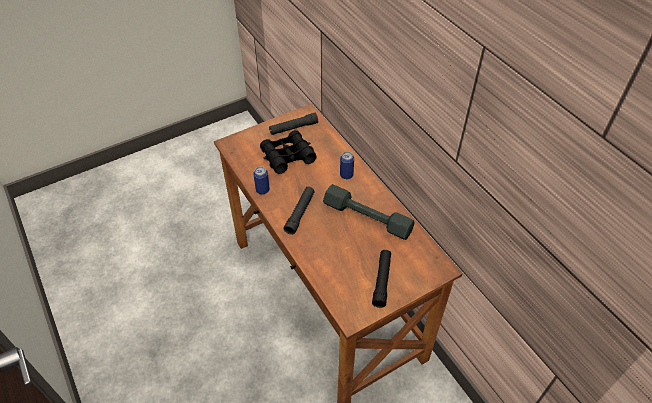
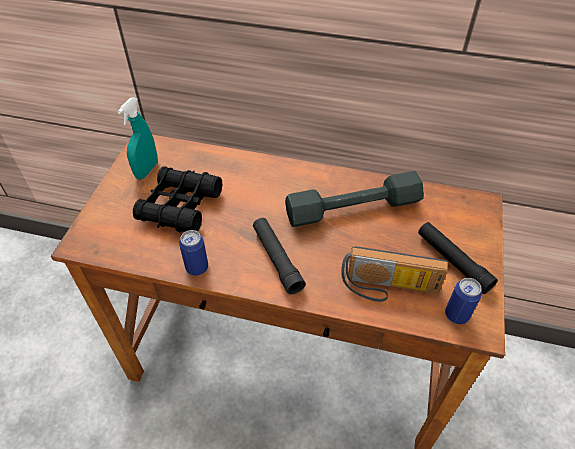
camera: 45 degrees left, 0 degrees up
(293, 128) = (147, 170): black flashlight -> turquoise spray bottle
(332, 266) = (388, 289): none -> radio
(346, 175) = (274, 180): can -> can (456, 315)

